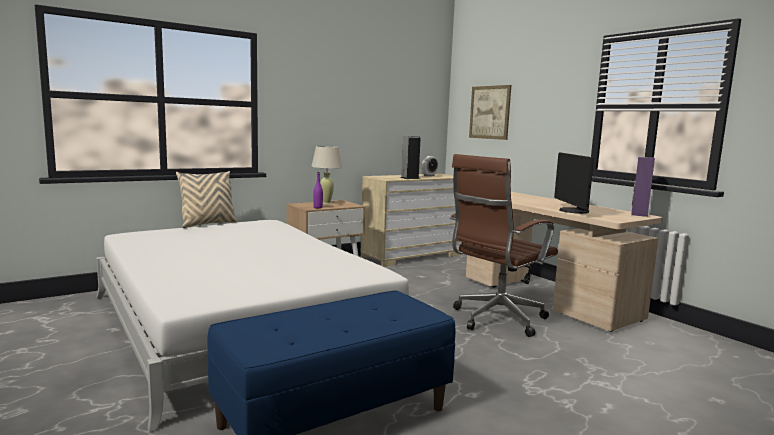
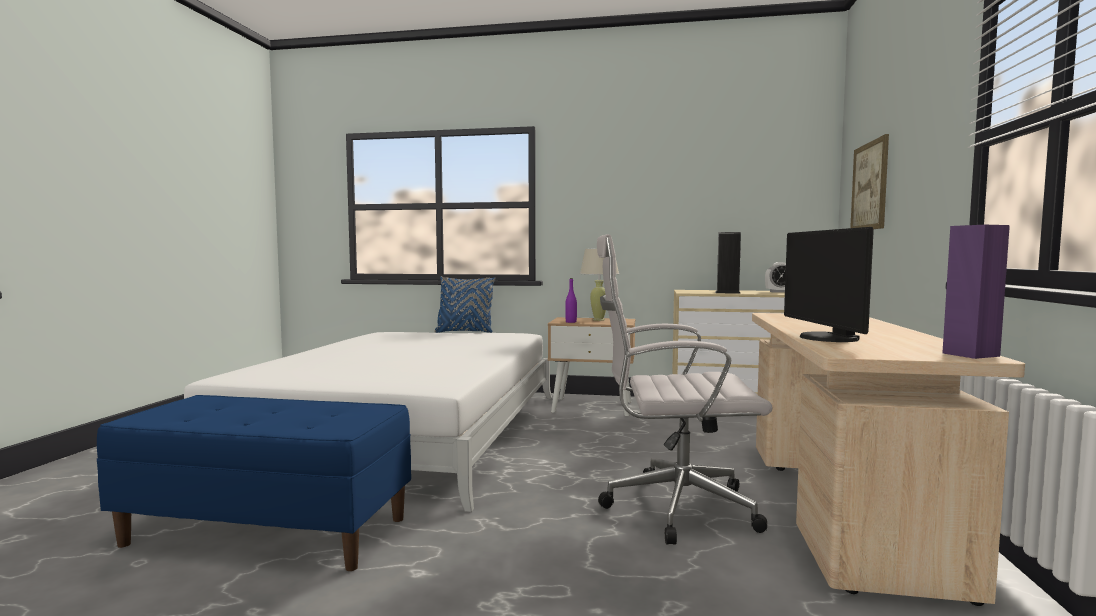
camera: 45 degrees right, 5 degrees down
(208, 224) = (465, 332): beige pillow -> blue pillow
(496, 320) = (672, 508): brown office chair -> white office chair
(572, 211) = (825, 338): monitor -> monitor turned 45 degrees counterclockwise

